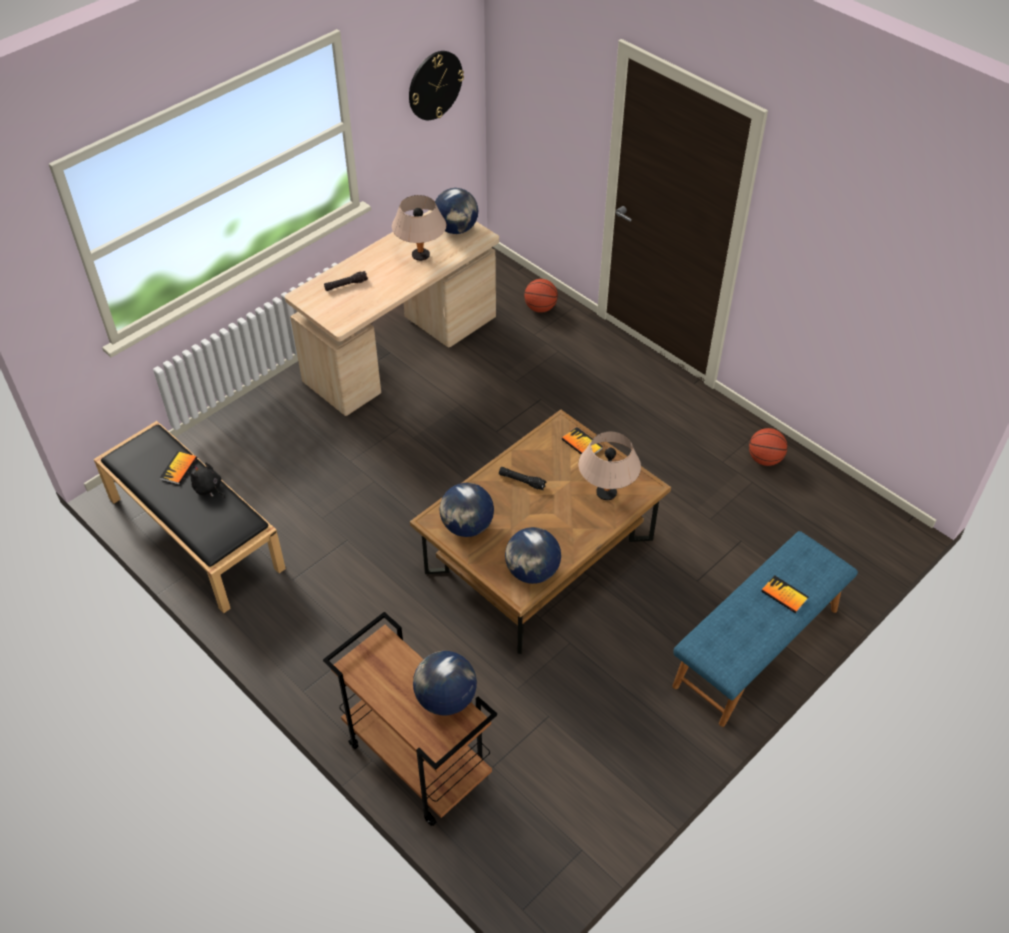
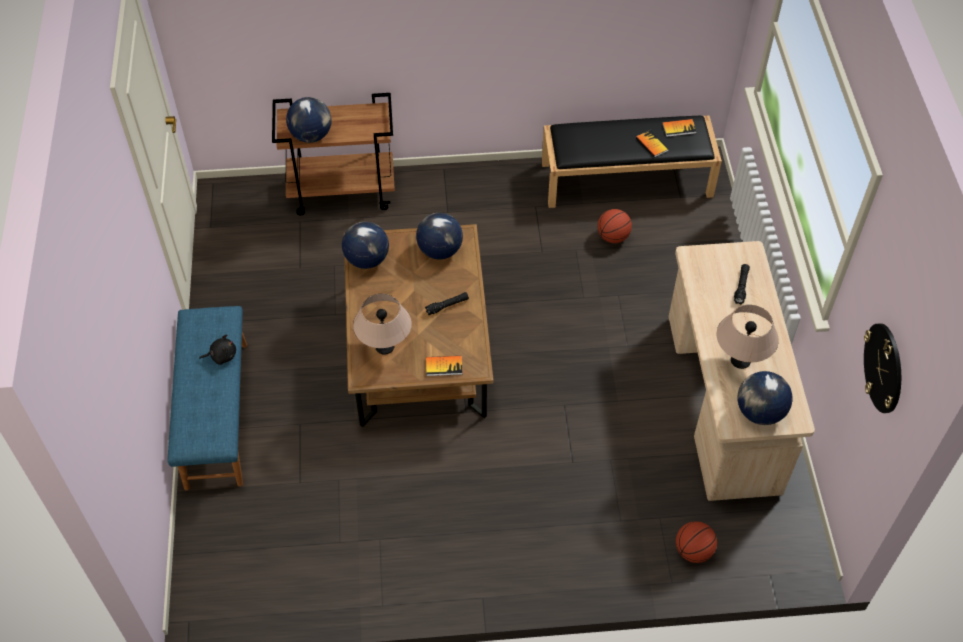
camera: 130 degrees right, 5 degrees up
(209, 489) = (617, 150): black plush toy -> black plush toy (222, 356)
(764, 459) = (350, 573): basketball -> basketball (613, 237)
(784, 595) = (200, 390): book -> book (679, 128)

